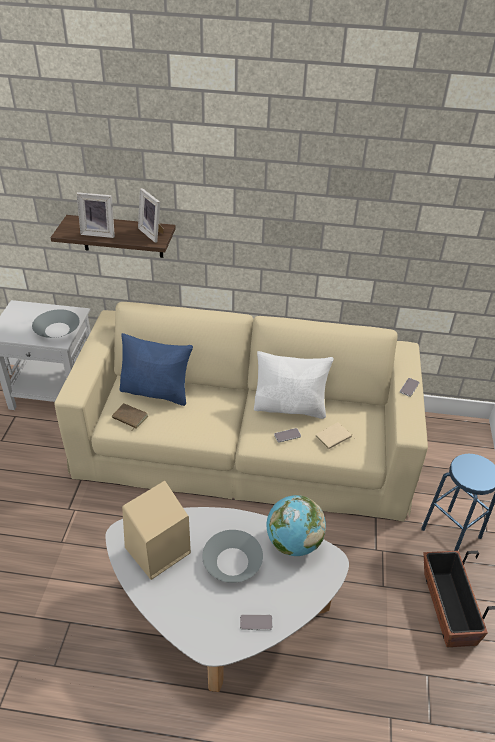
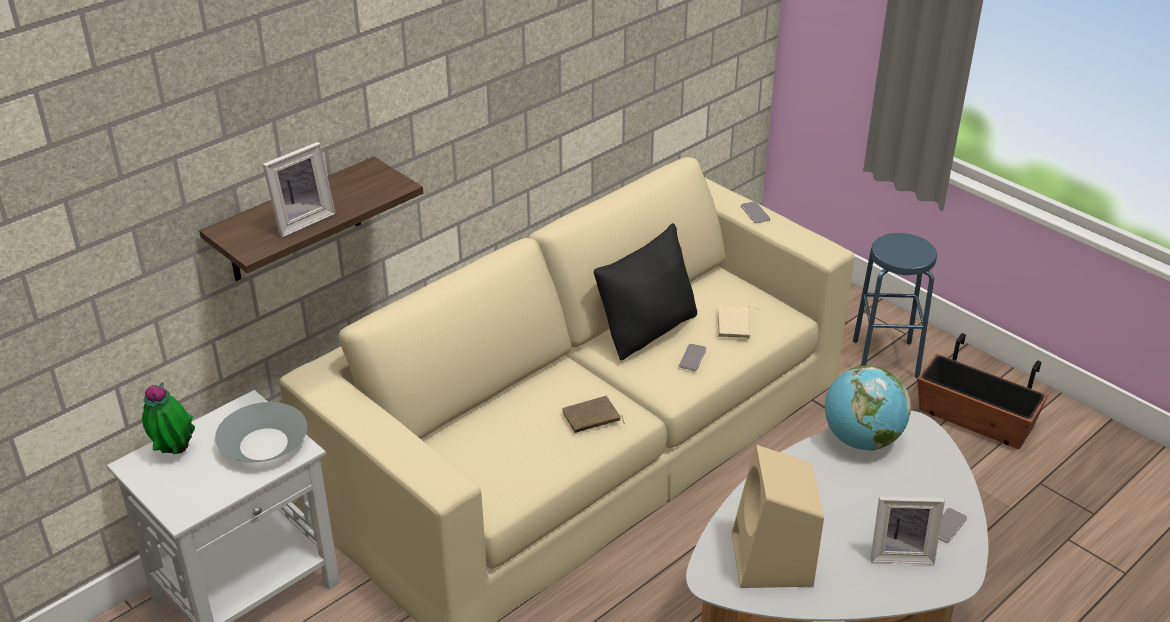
camera: 50 degrees left, 5 degrees down
(32, 311) = (174, 452): none -> potted plant
(129, 418) = (504, 478): brown book -> brown book (591, 418)
(153, 233) = (371, 180): picture frame -> picture frame (900, 553)
(156, 392) = (482, 429): blue pillow -> none
(232, 561) = (845, 502): grey bowl -> none
(290, 407) = (648, 330): white pillow -> black pillow

